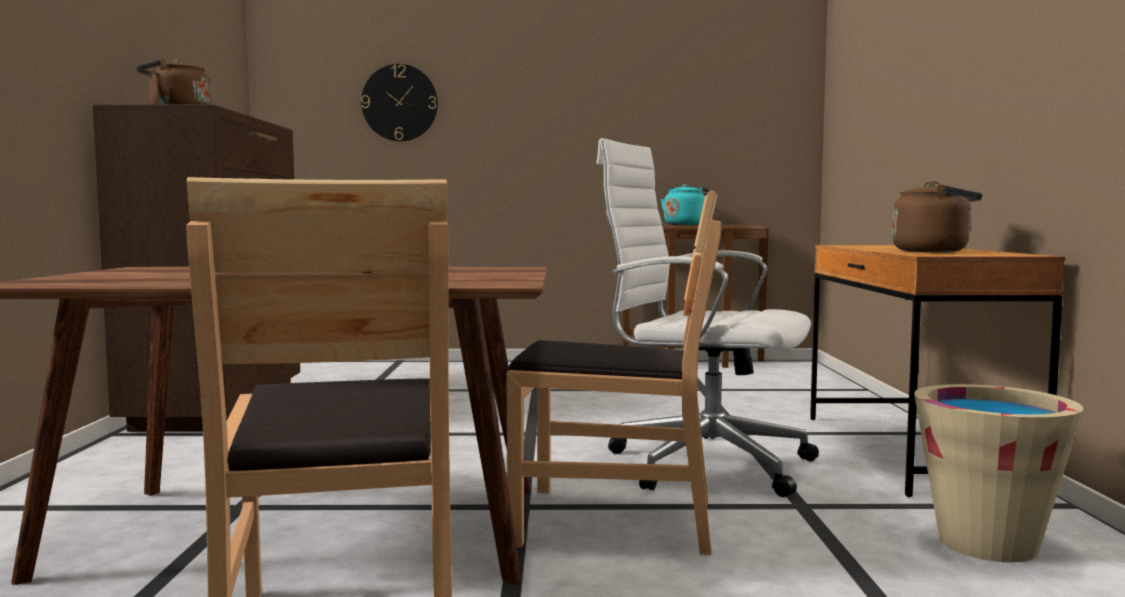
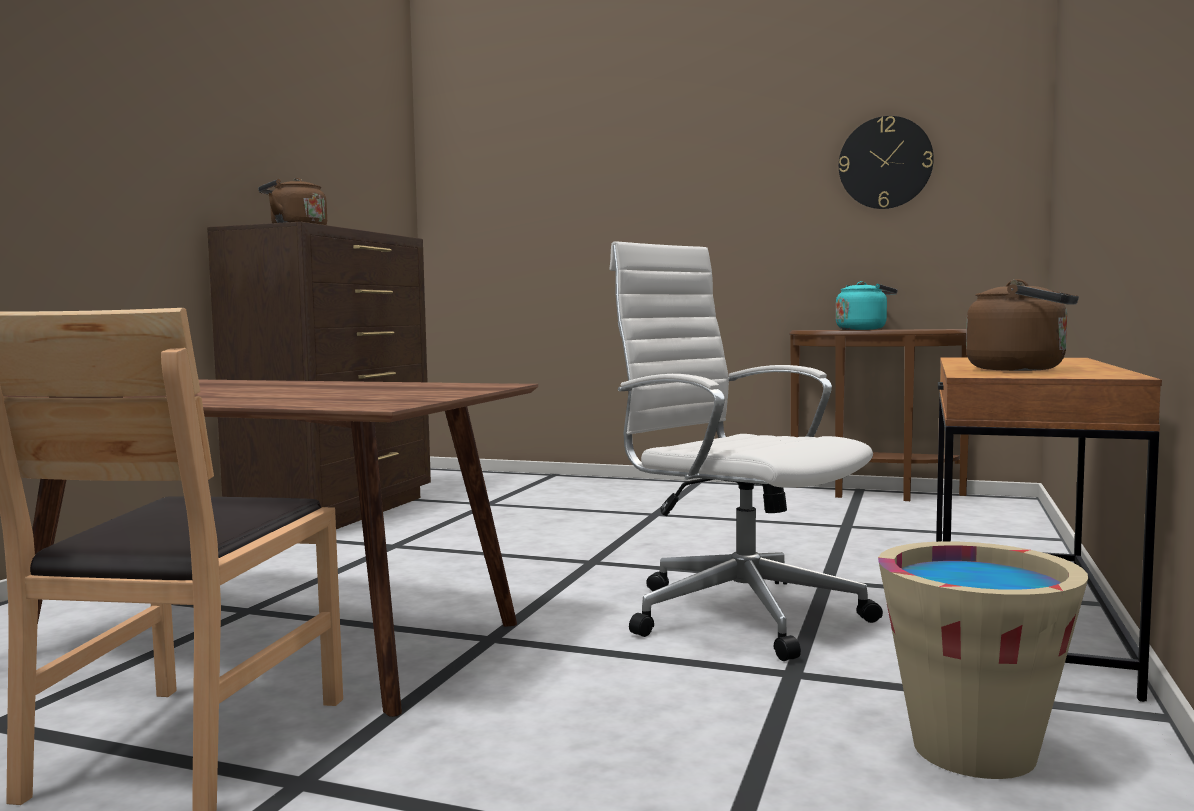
camera: 20 degrees right, 0 degrees up
(399, 103) = (554, 203): wall clock -> wall clock (885, 163)
(614, 520) = (564, 665): brown chair -> none

